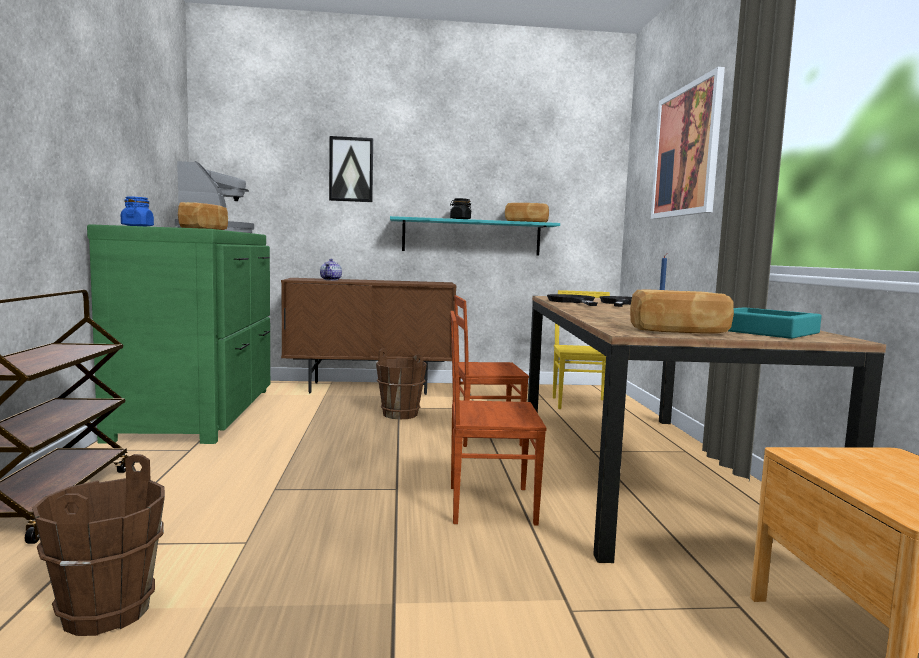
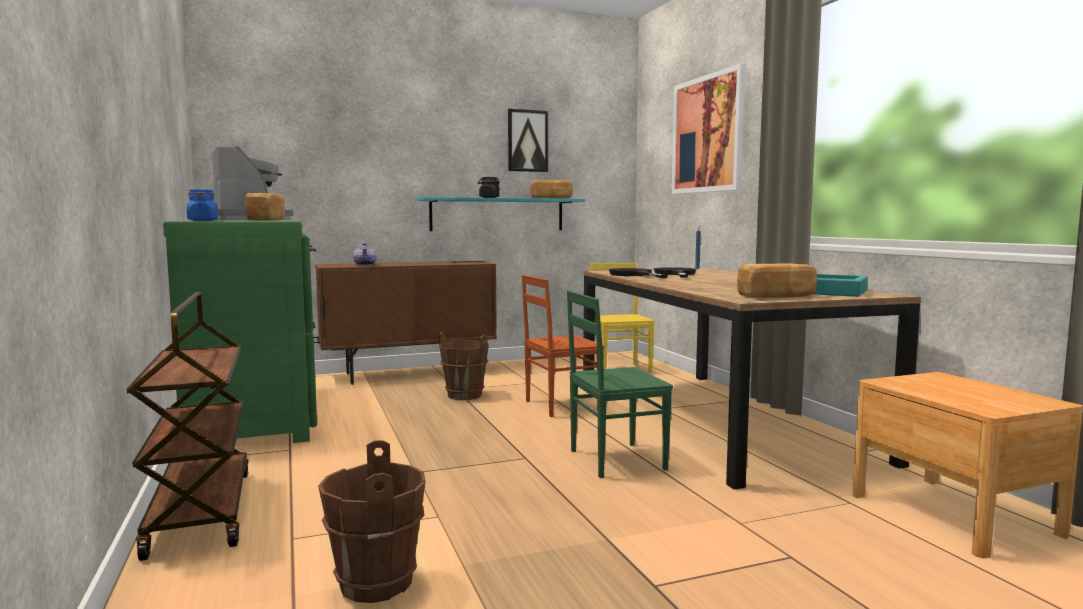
camera: 15 degrees left, 0 degrees up
(351, 169) = (373, 149): picture -> picture (527, 141)
(489, 504) = (615, 459): brown chair -> green chair

